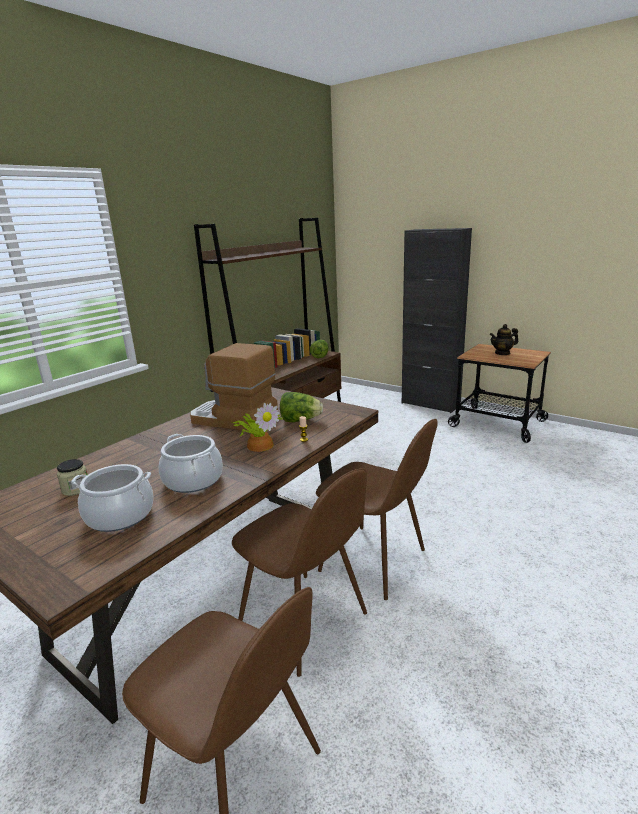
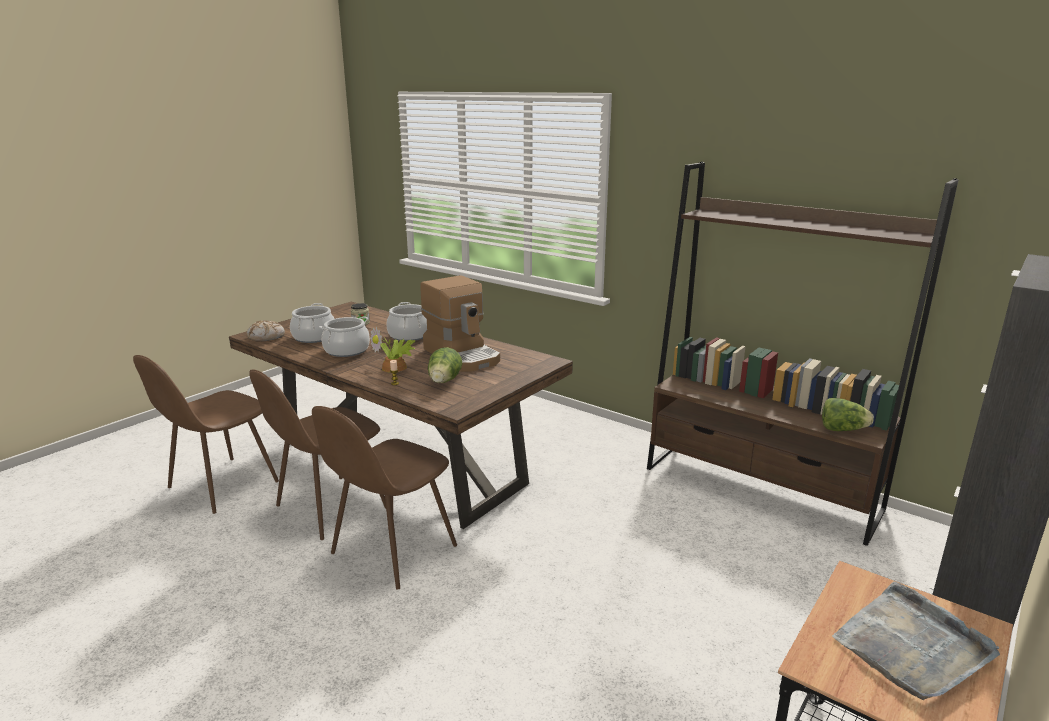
camera: 90 degrees right, 0 degrees up
(88, 565) = (266, 337): none -> bread
(155, 450) = (409, 335): none -> cooking pot
(233, 419) = (463, 355): coffee machine -> coffee machine turned 120 degrees clockwise
(502, 353) = (911, 645): teapot -> grey tray

